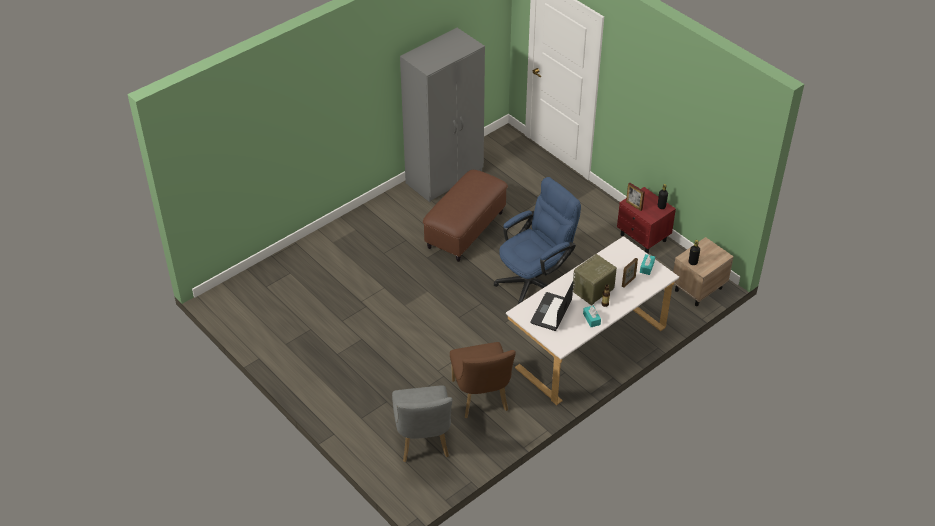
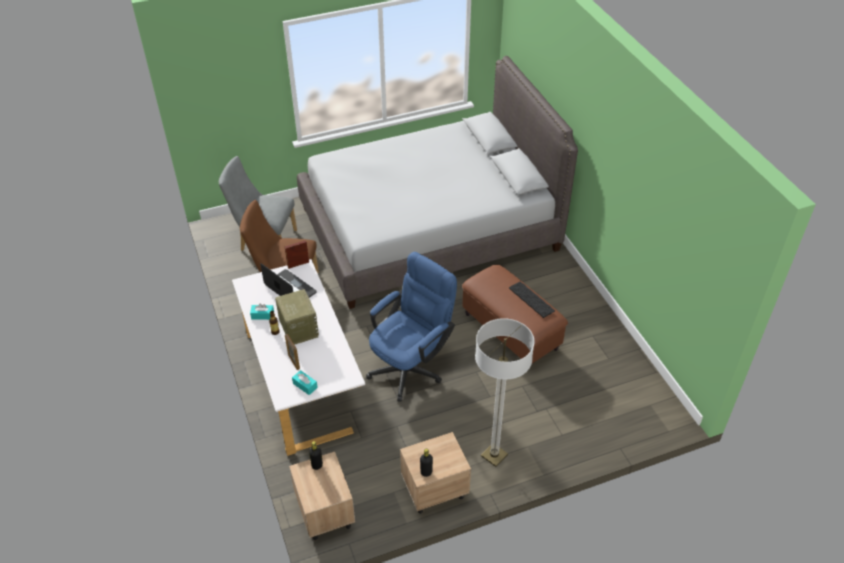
camera: 110 degrees right, 0 degrees up
(351, 314) = (429, 229): none -> grey bed
(445, 177) = (603, 337): grey wardrobe -> none
(465, 186) = (530, 299): none -> keyboard
(535, 280) = (411, 366): blue office chair -> blue office chair turned 120 degrees counterclockwise
(594, 214) = (494, 455): none -> floor lamp
(634, 205) = (439, 444): picture frame -> picture frame (298, 264)
(643, 238) = (433, 490): red nightstand -> beige nightstand

